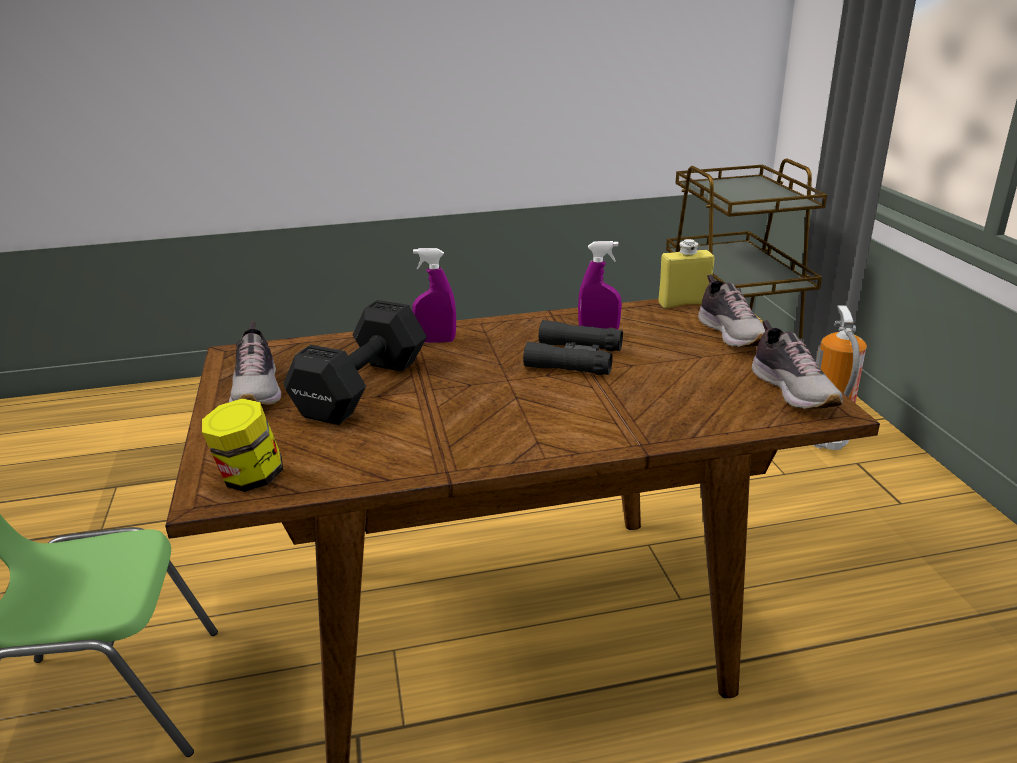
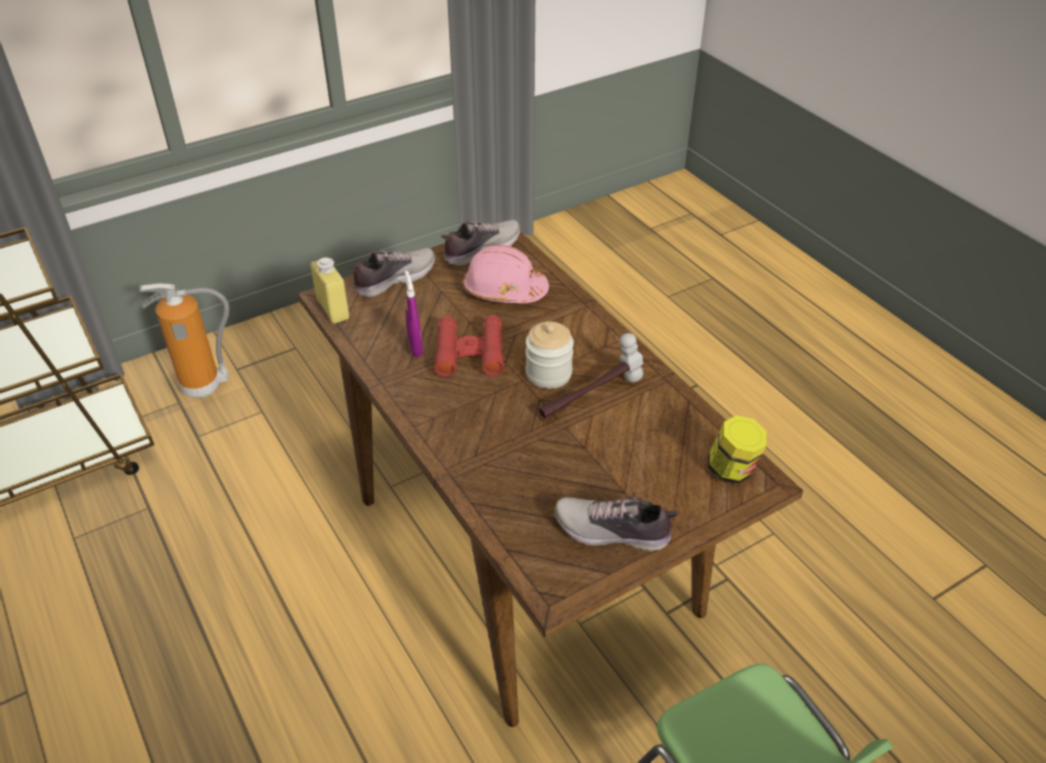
camera: 110 degrees left, 15 degrees up
(258, 389) = (612, 532): shoe -> shoe turned 135 degrees counterclockwise
(359, 389) = (580, 462): black dumbbell -> none
(436, 341) = (466, 445): purple spray bottle -> none
(451, 414) = (591, 396): none -> hammer
(508, 395) = (548, 373): none -> jar
(574, 358) = (469, 352): black binoculars -> red binoculars
(690, 393) = (504, 290): none -> pink hard hat

